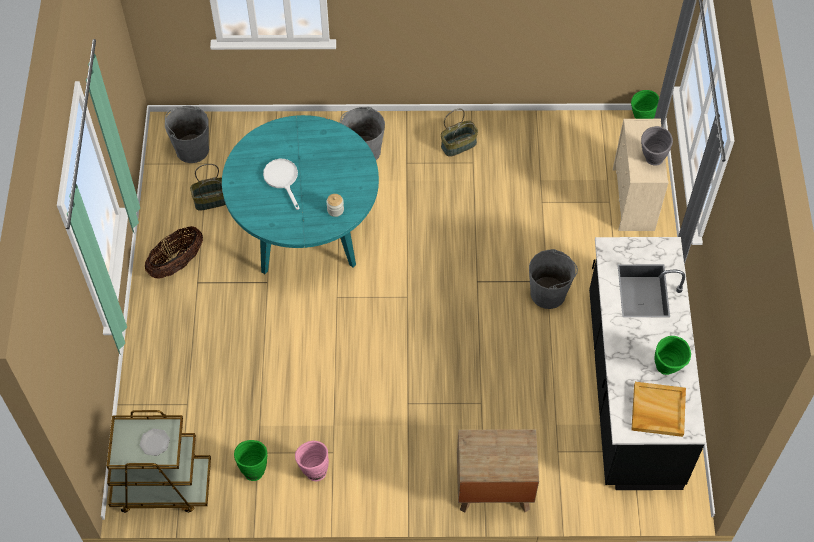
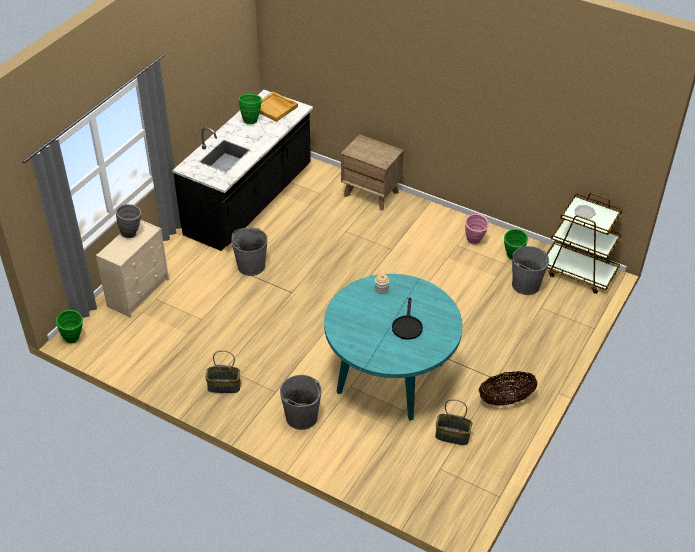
camera: 150 degrees left, 15 degrees down
(192, 149) = (447, 488): grey bucket -> grey bucket (526, 285)
(283, 179) = (407, 325): white frying pan -> black frying pan

